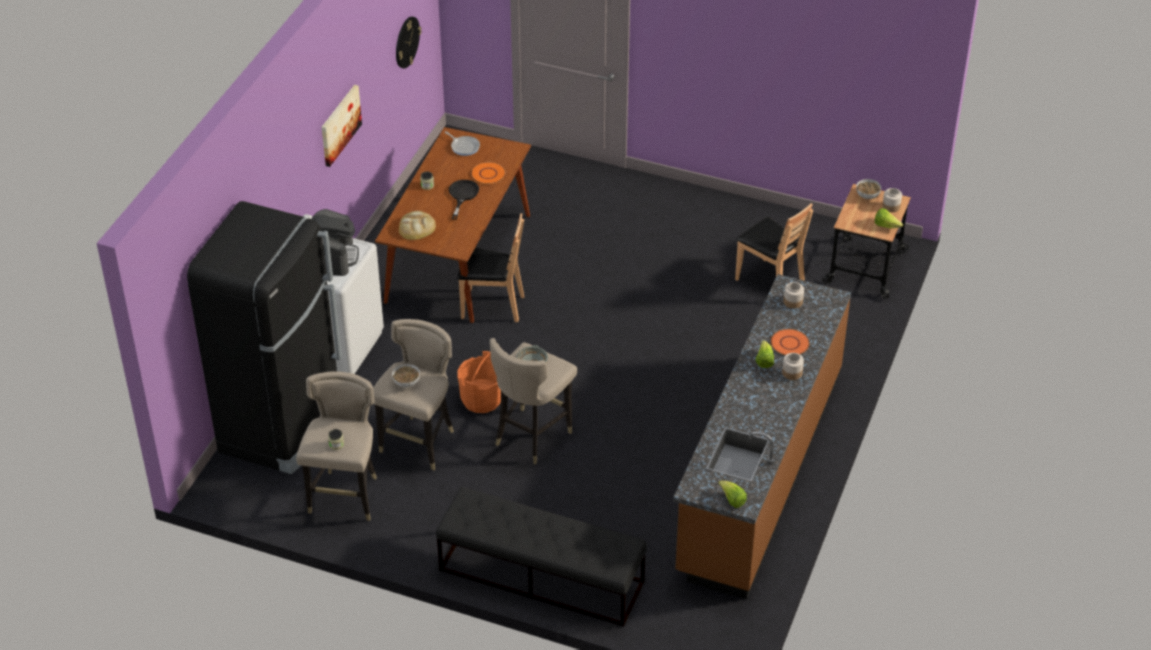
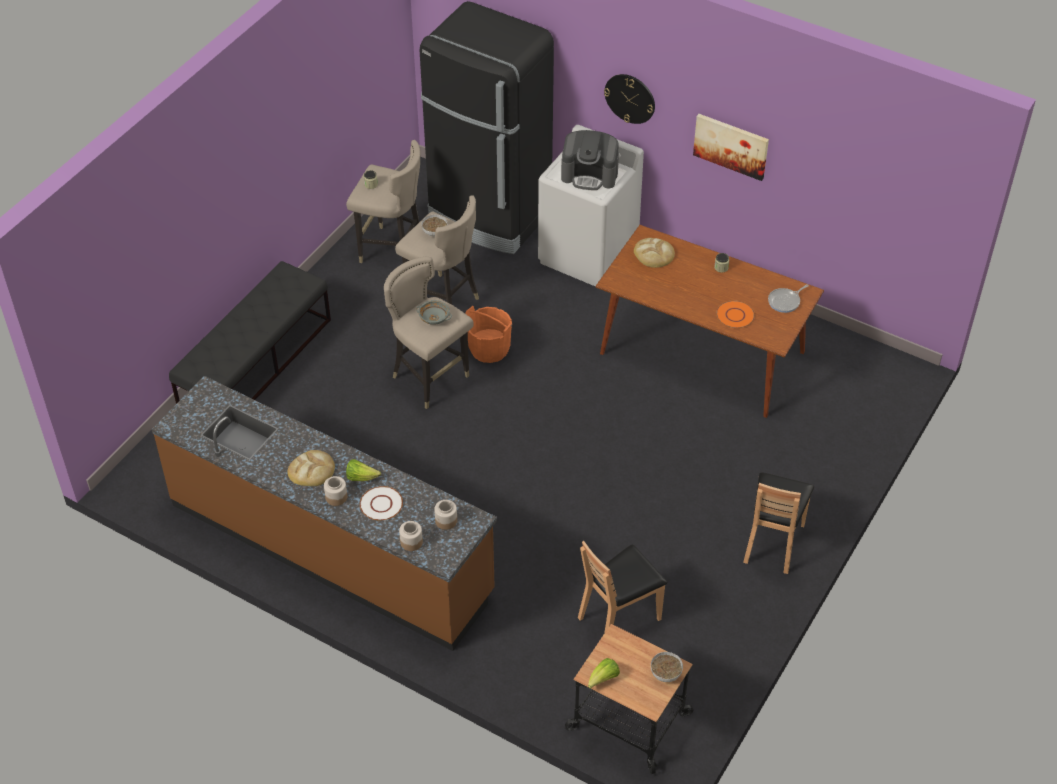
camera: 100 degrees right, 5 degrees up
(406, 42) = (884, 207): wall clock -> wall clock (630, 98)
(462, 195) = (700, 292): black frying pan -> none
(492, 306) = (622, 370): brown chair -> brown chair (772, 542)
(732, 500) = (181, 416): lettuce -> none
(767, 394) = (312, 470): none -> bread
(790, 343) = (381, 504): orange plate -> white plate
(891, 206) = (639, 694): jar -> jar (411, 542)

